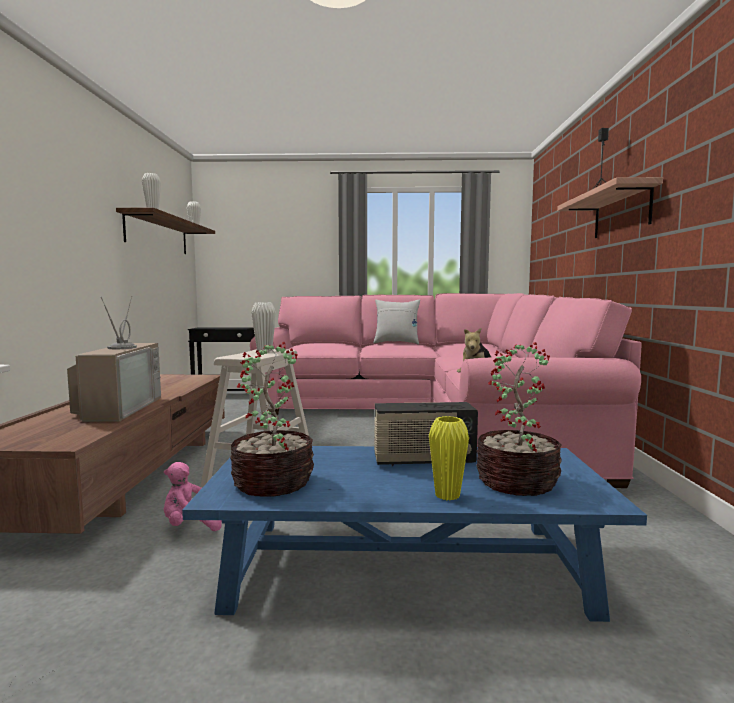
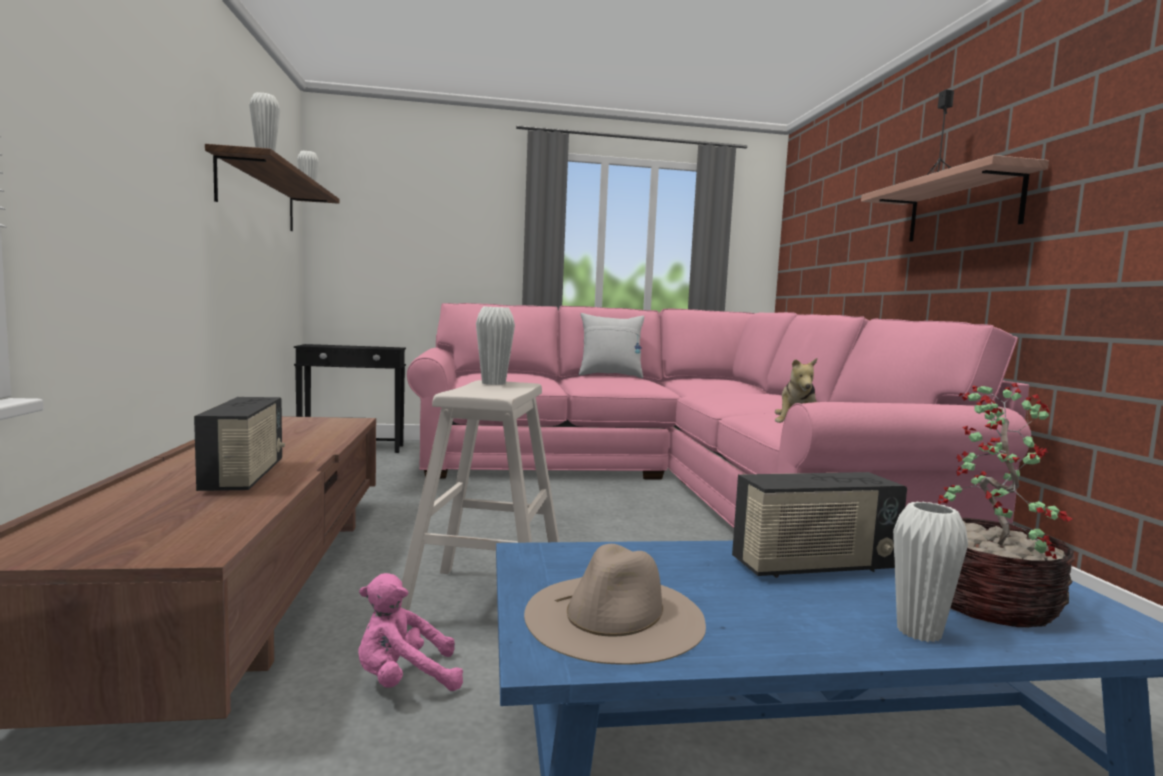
camera: 10 degrees left, 0 degrees up
(118, 408) = (245, 477): television -> radio
(273, 481) = (615, 616): potted plant -> beige hat
(447, 495) = (919, 632): yellow vase -> white vase

